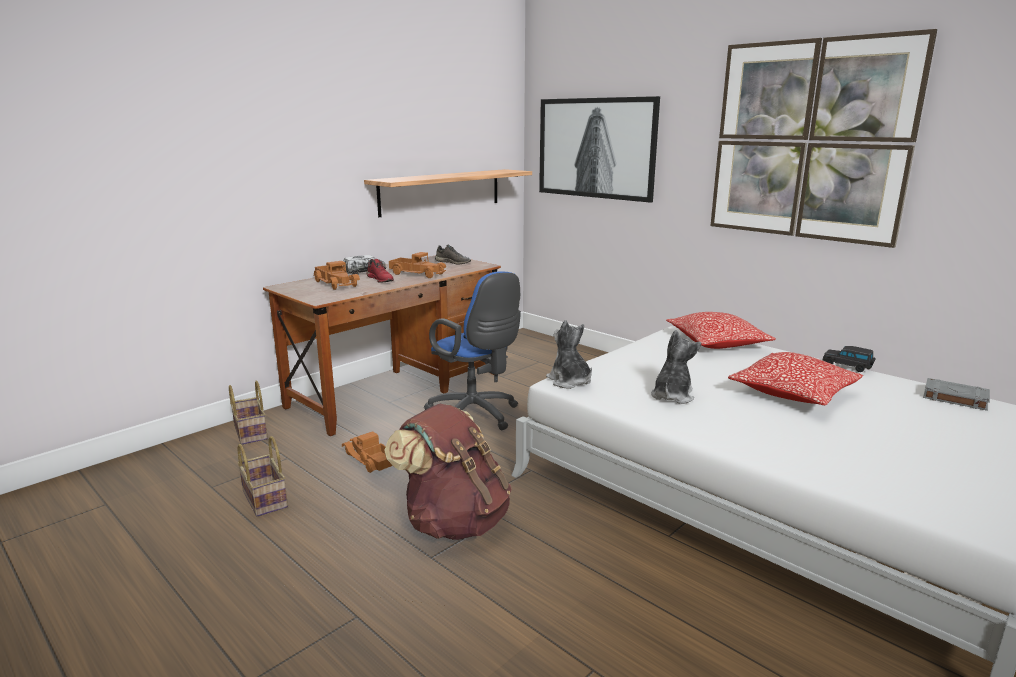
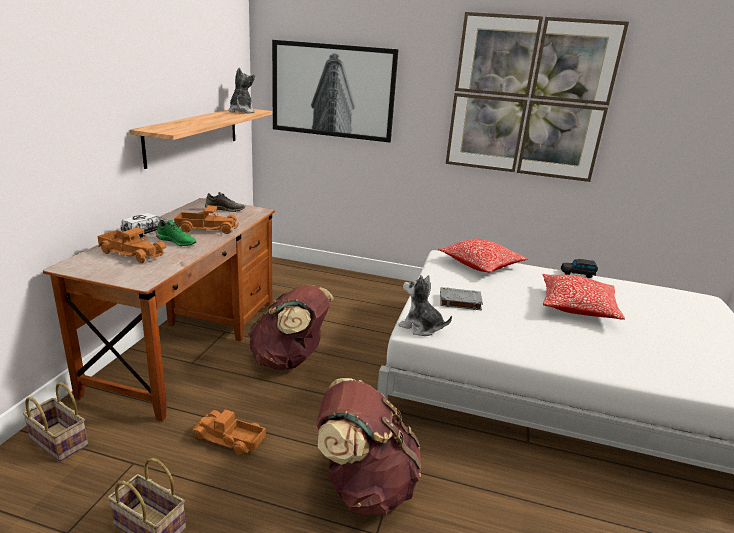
camera: 30 degrees left, 5 degrees up
(381, 279) = (177, 241): red shoe -> green shoe
(476, 416) = (289, 360): blue office chair -> brown backpack
(672, 396) = (507, 326): plush toy -> plush toy (241, 111)
(954, 398) = (656, 291): grey book -> grey book (459, 301)

